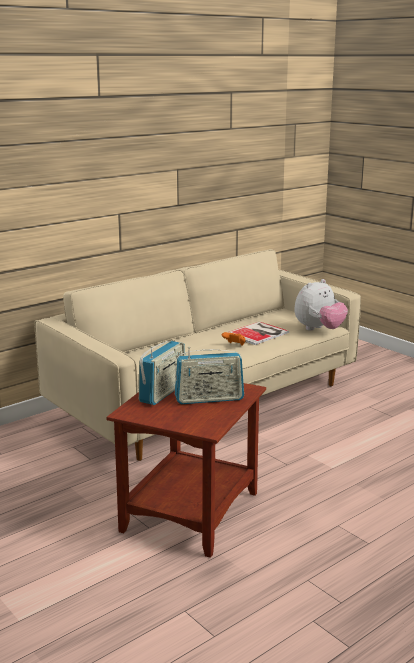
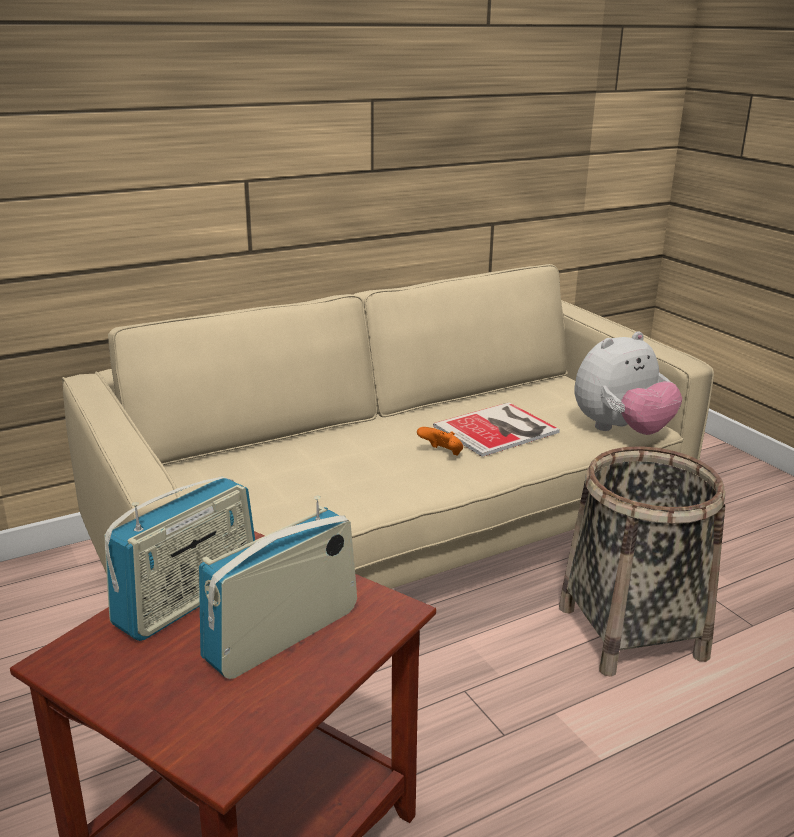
camera: 10 degrees right, 5 degrees up
(209, 399) = (282, 635): radio -> radio turned 135 degrees clockwise
(335, 424) = (630, 631): none -> basket

